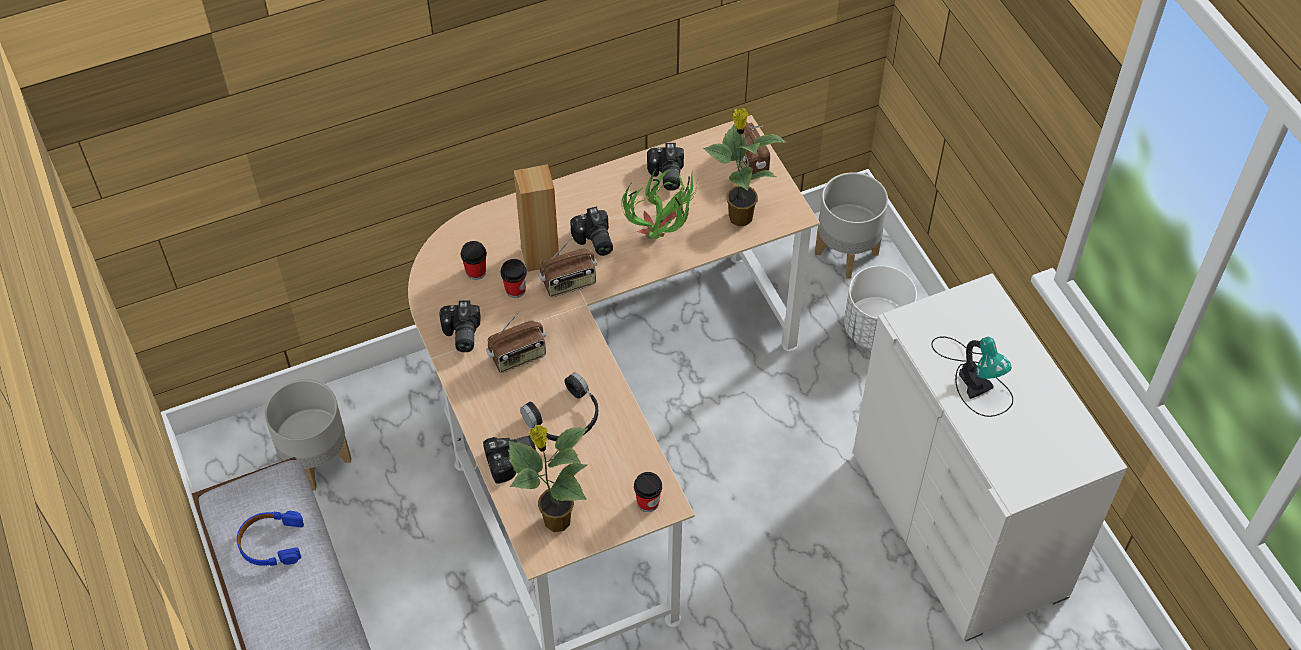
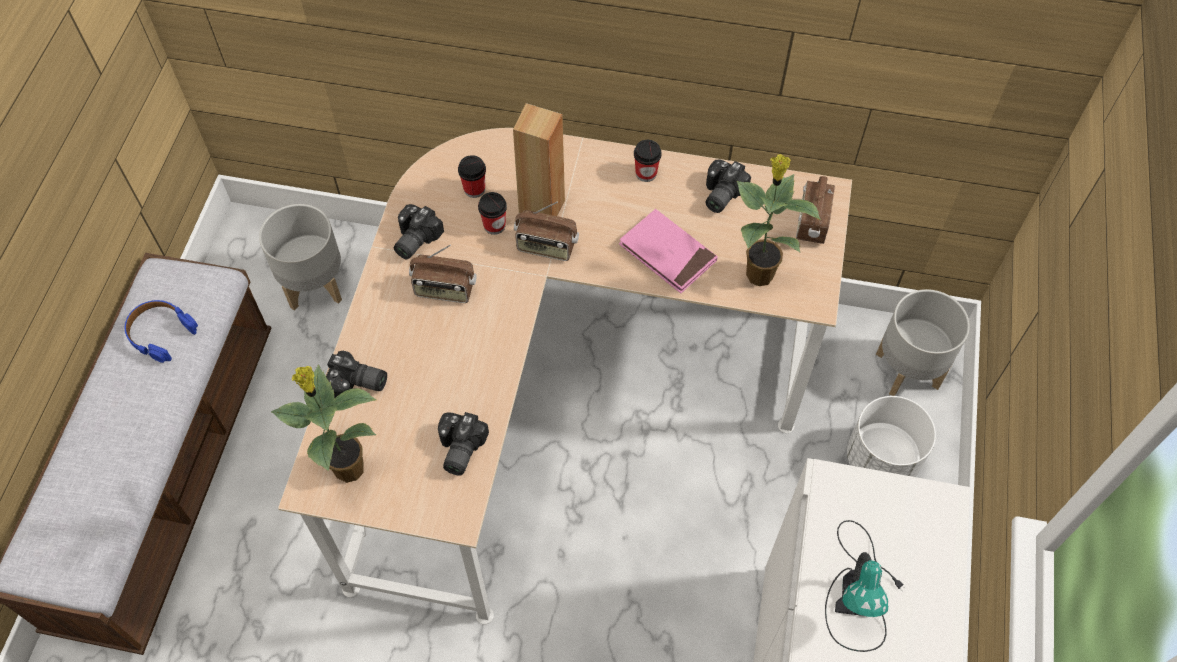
camera: 35 degrees right, 5 degrees up
(565, 419) = (437, 375): black headphones -> none
(593, 241) = (601, 220): camera -> camera (458, 449)
(648, 502) = (442, 505): cup -> cup (646, 173)
(662, 238) = (667, 253): potted plant -> pink book

